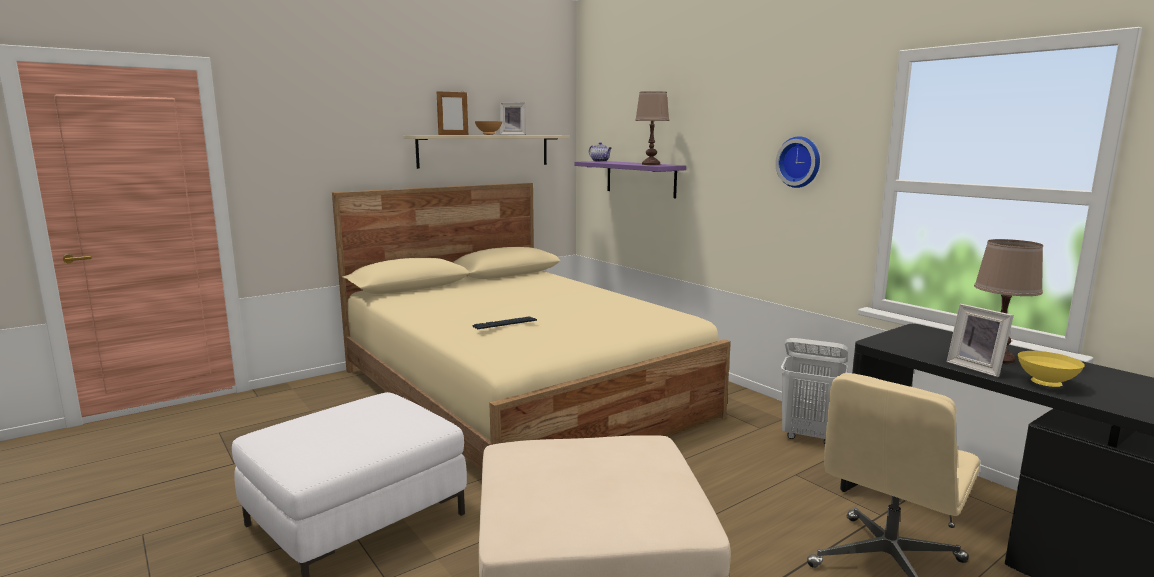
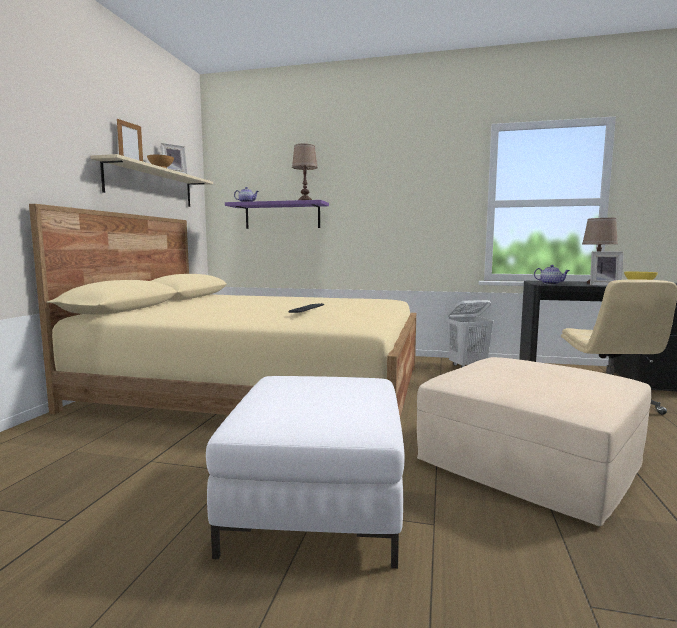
camera: 40 degrees left, 5 degrees down
(800, 162) = (426, 194): wall clock -> none
(897, 344) = (551, 284): none -> teapot

